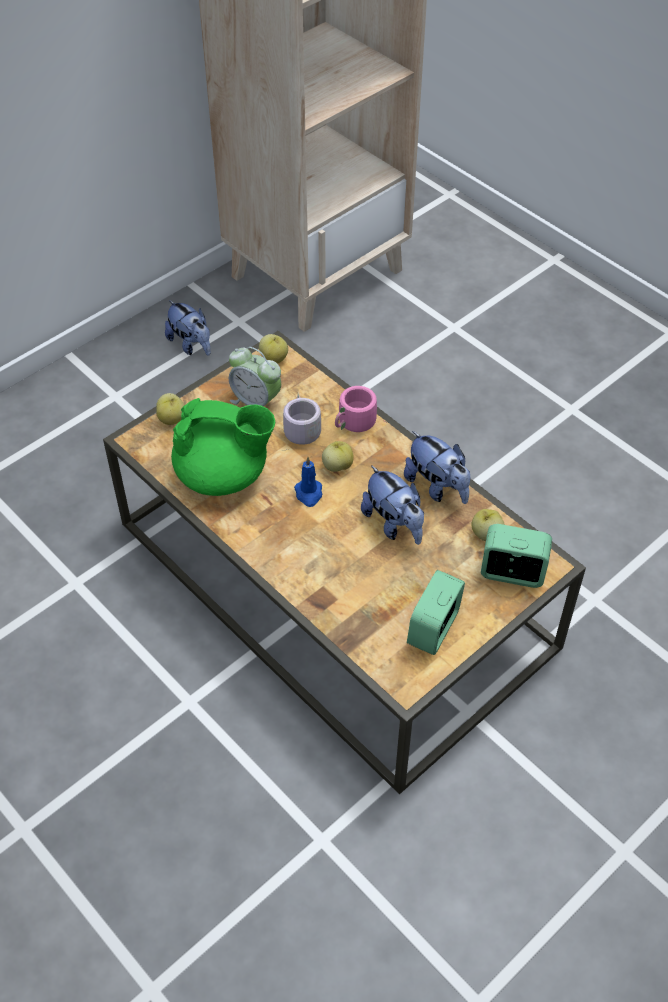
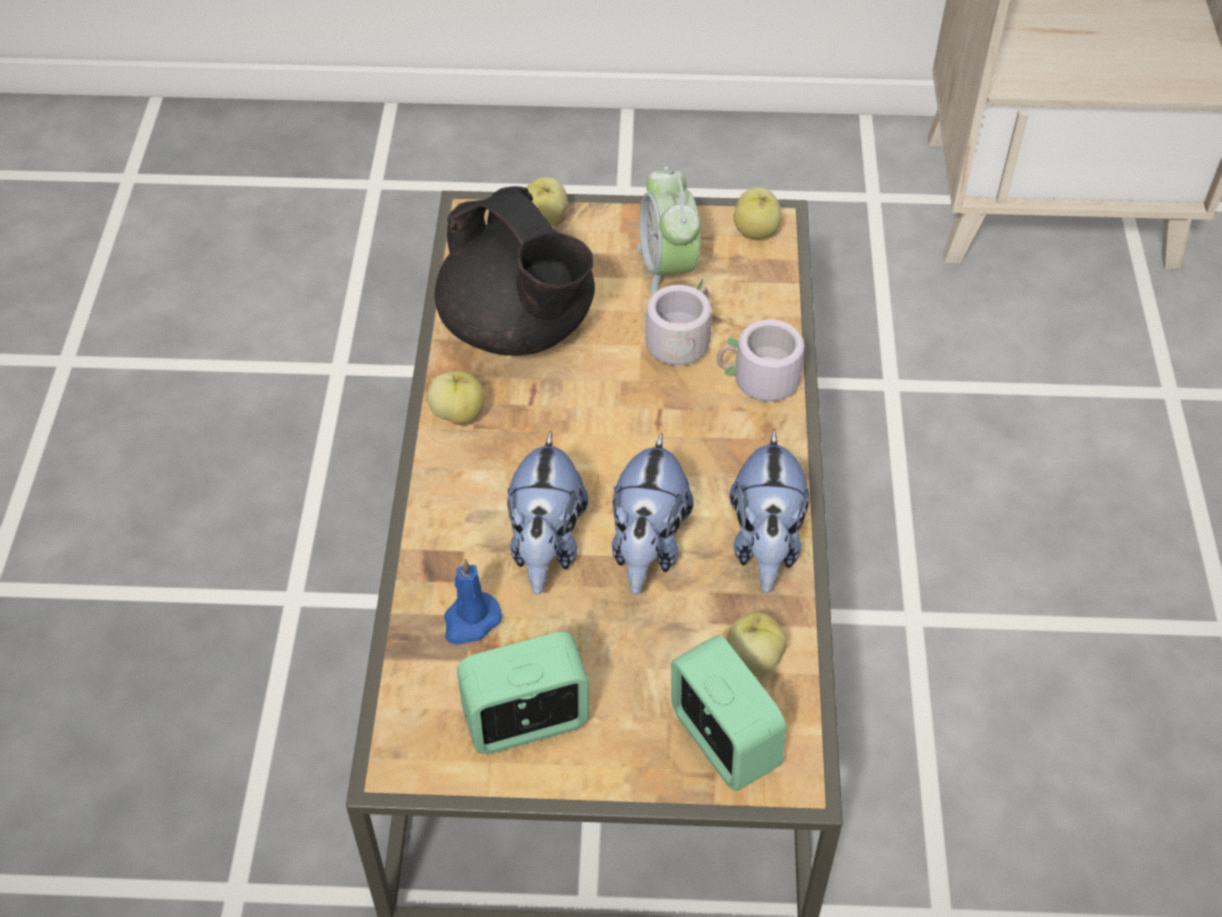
camera: 45 degrees right, 0 degrees up
(191, 345) = (780, 188): plush toy -> plush toy (546, 545)
(224, 475) = (519, 328): green teapot -> black teapot
(309, 494) = (590, 426): blue candle -> blue candle (470, 621)
(337, 466) = (668, 418): apple -> apple (458, 414)
(355, 424) = (758, 383): pink mug -> grey mug

